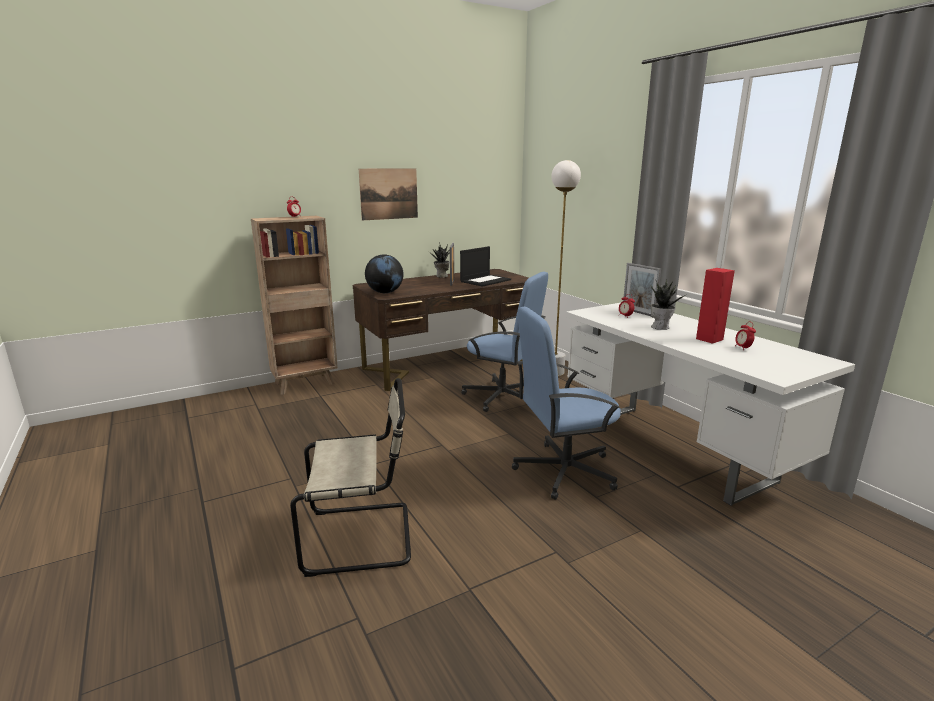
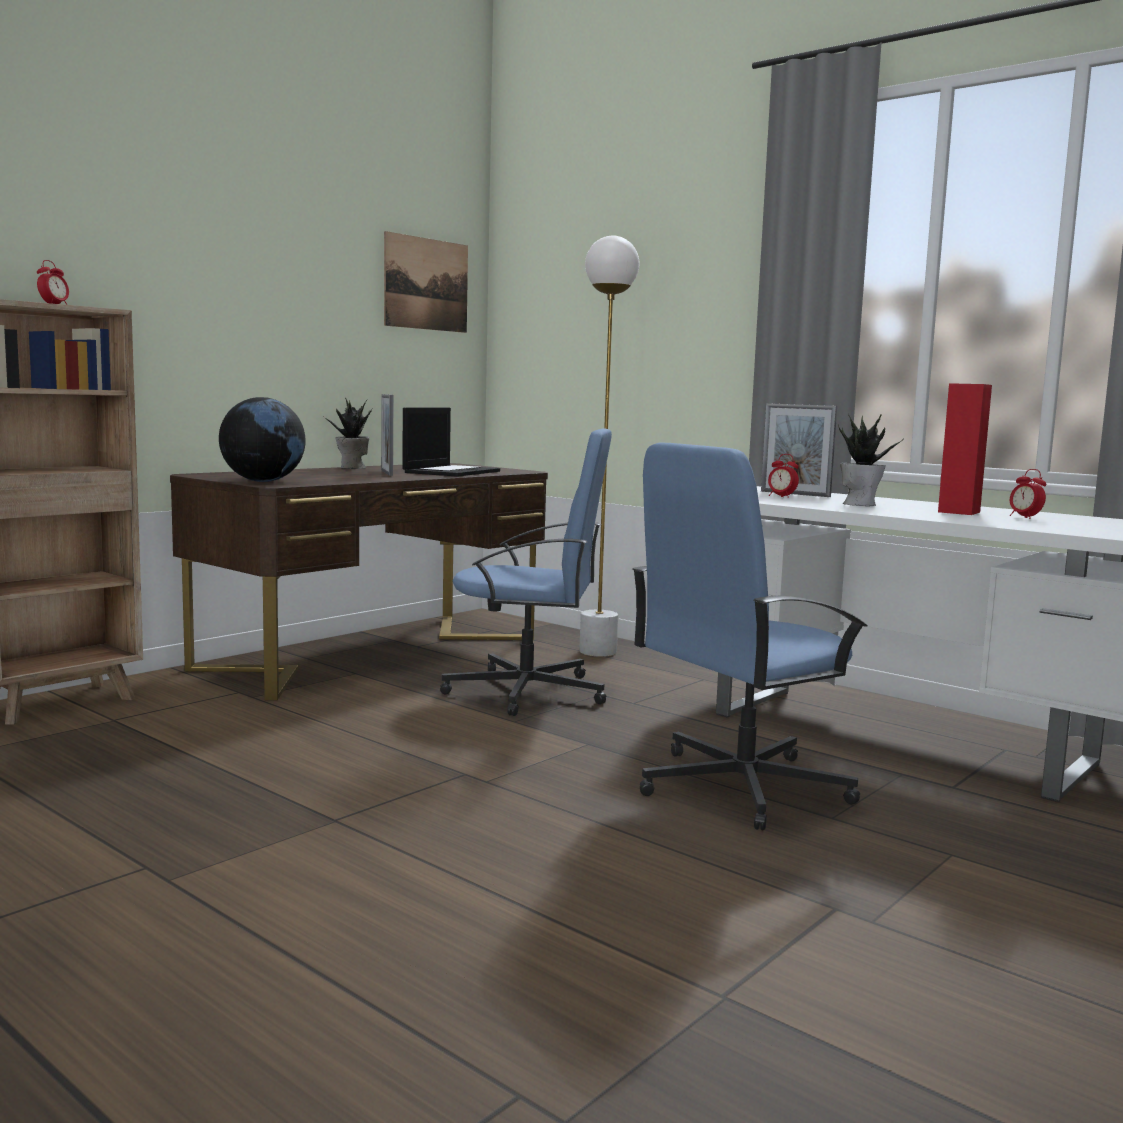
camera: 20 degrees left, 10 degrees down
(363, 537) = (413, 947): beige chair -> none
(389, 194) = (247, 287): picture -> picture (426, 284)

